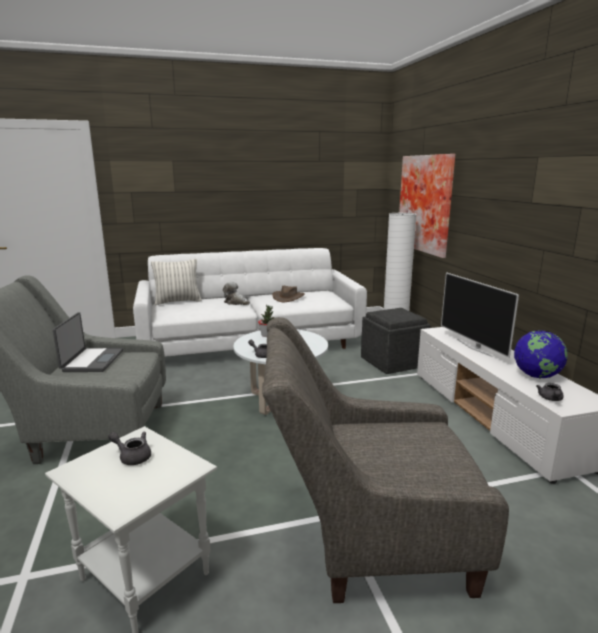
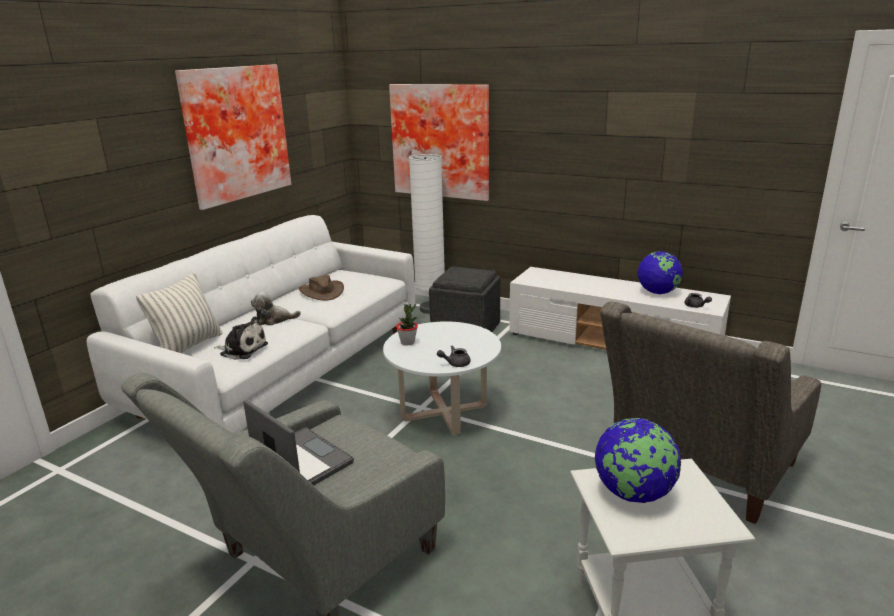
camera: 45 degrees left, 5 degrees up
(132, 456) = (633, 493): grey teapot -> globe
(191, 310) = (242, 349): none -> plush toy
(271, 181) = (234, 133): none -> picture
(474, 347) = (581, 285): television -> none

